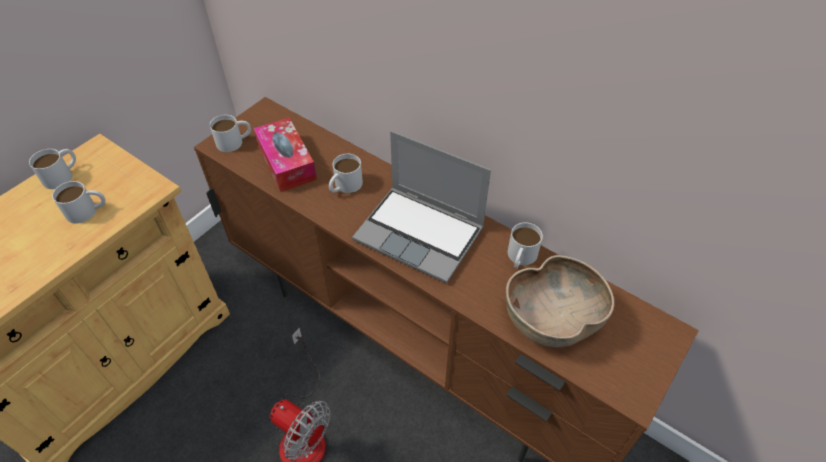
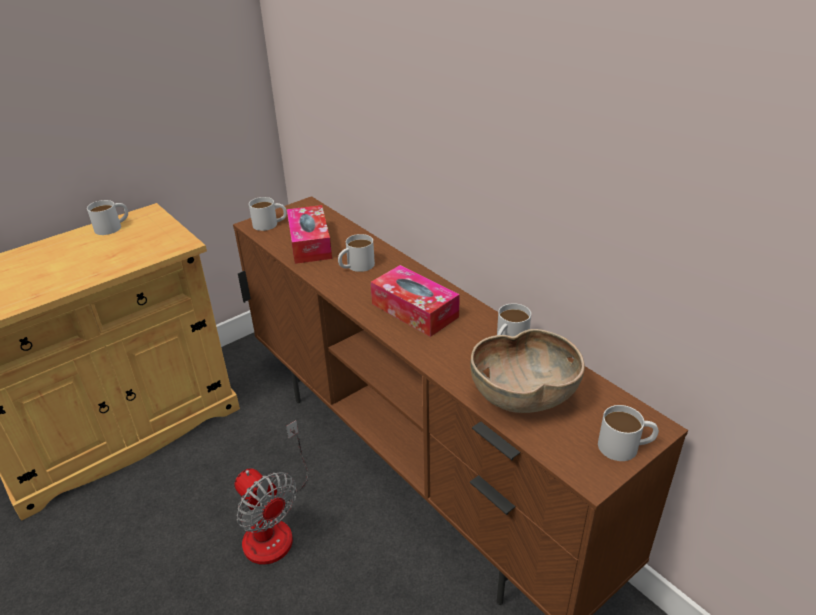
camera: 15 degrees right, 15 degrees down
(87, 211) = (121, 252): white mug -> white mug (626, 446)
(421, 234) = (414, 310): laptop -> tissue box

